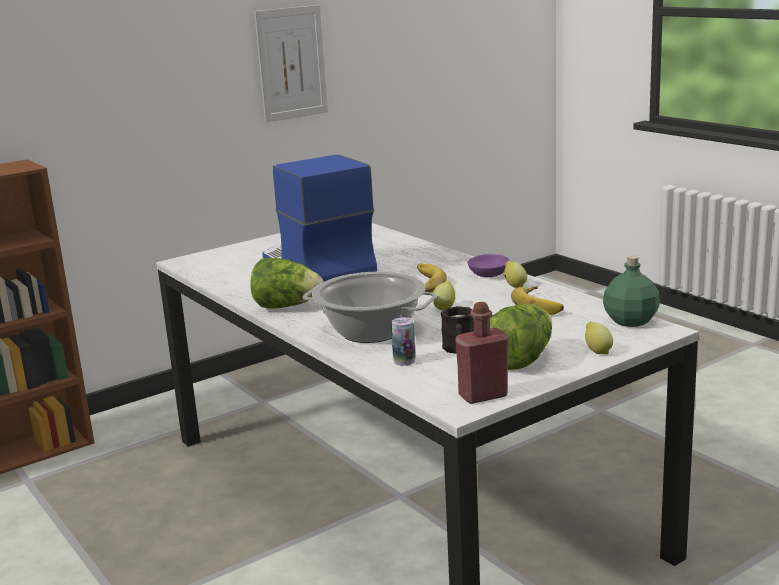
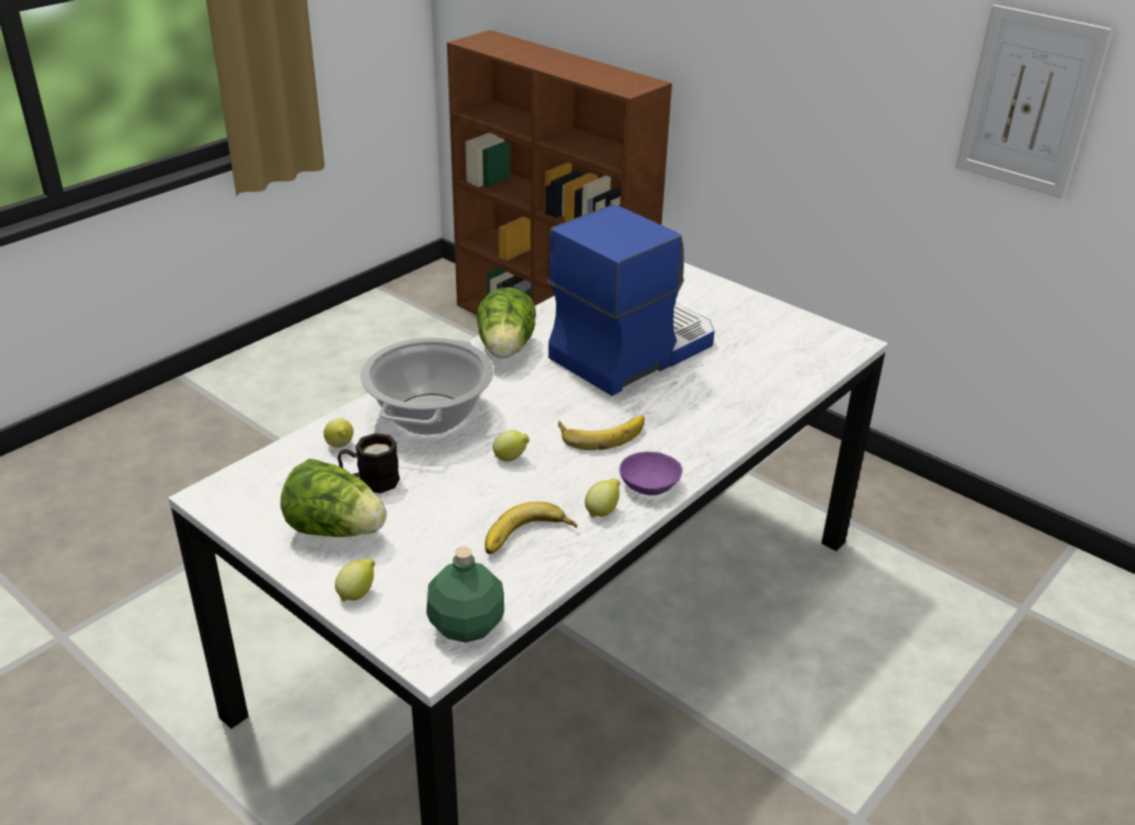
camera: 75 degrees right, 15 degrees up
(404, 361) = (340, 446): can -> lemon
(483, 395) = (240, 508): red bottle -> none

